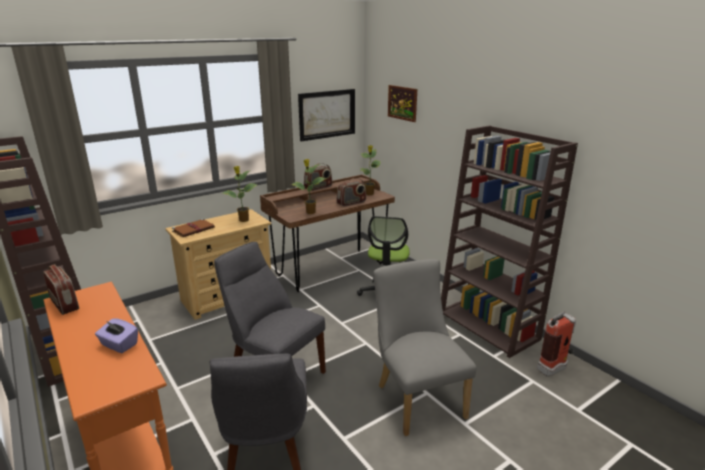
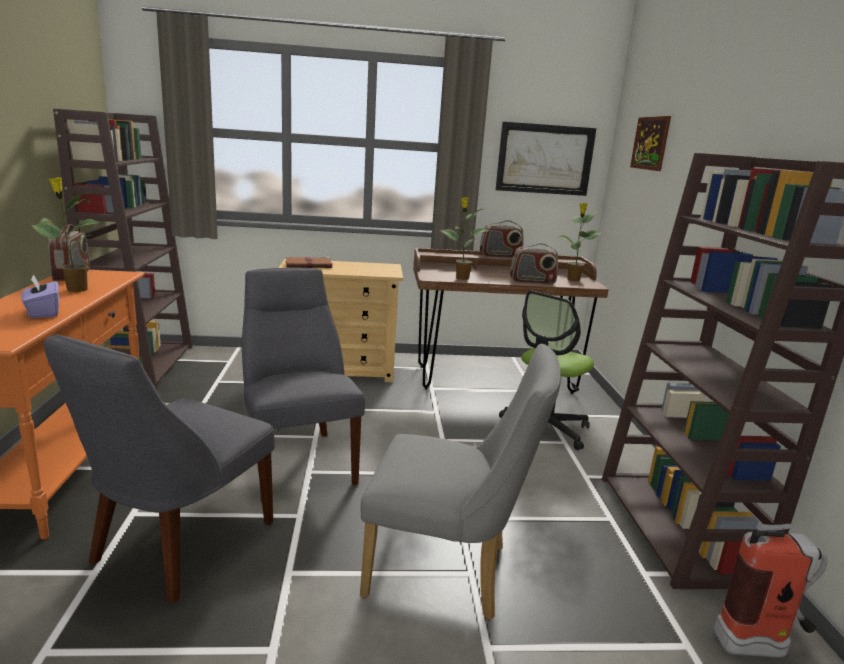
camera: 30 degrees right, 5 degrees down
(243, 220) = (374, 270): potted plant -> potted plant (75, 289)
(417, 397) = (448, 572): grey chair -> grey chair turned 90 degrees clockwise

